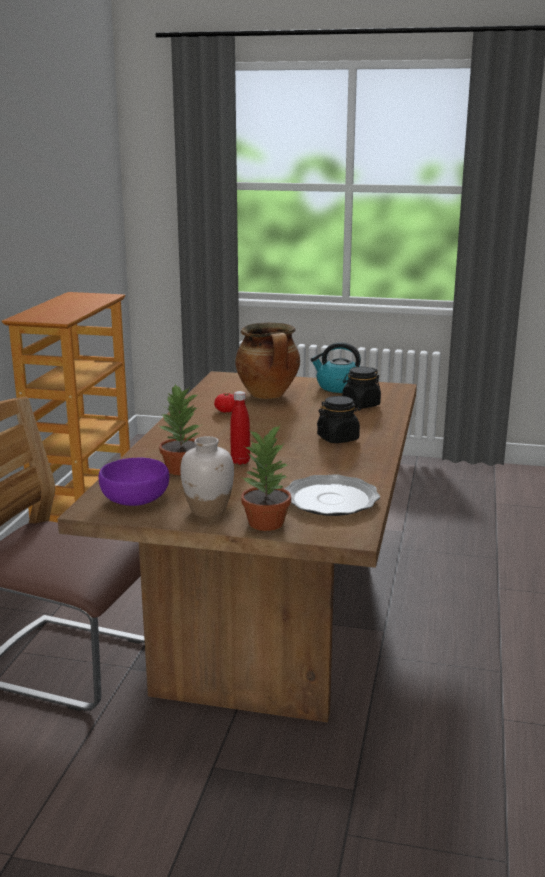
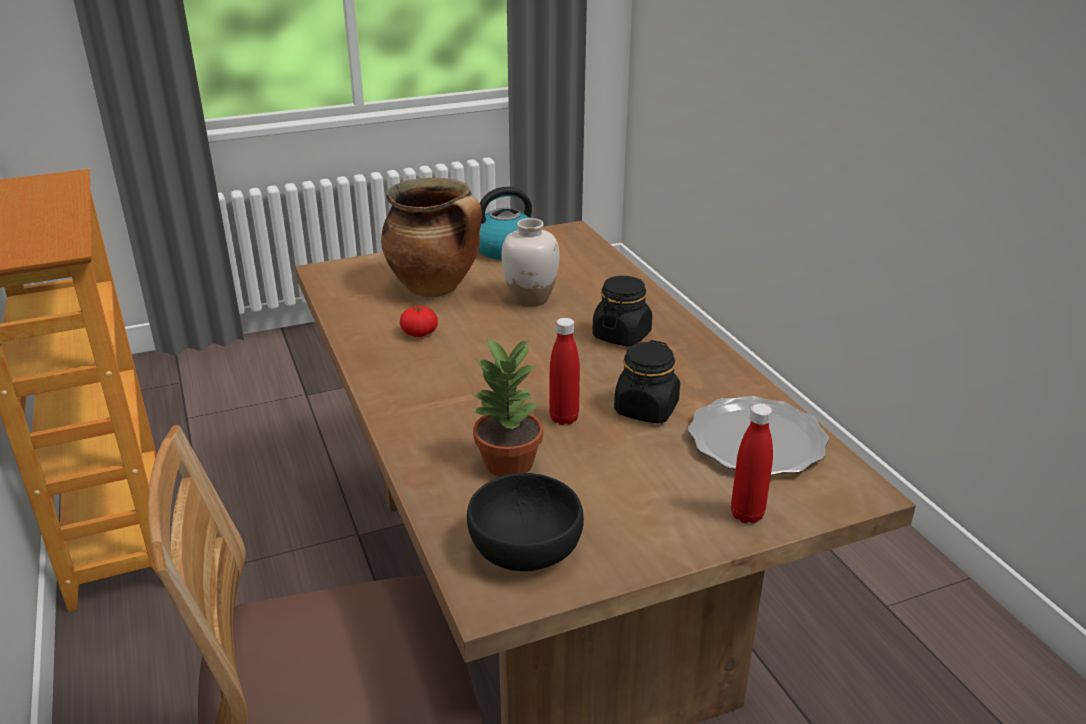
camera: 35 degrees left, 10 degrees up
(134, 499) = (524, 549): purple bowl -> black bowl
(208, 510) = (649, 525): white vase -> white vase (530, 298)
(267, 523) = (747, 515): potted plant -> red bottle
(360, 405) = (570, 271): black jar -> black jar (646, 409)

